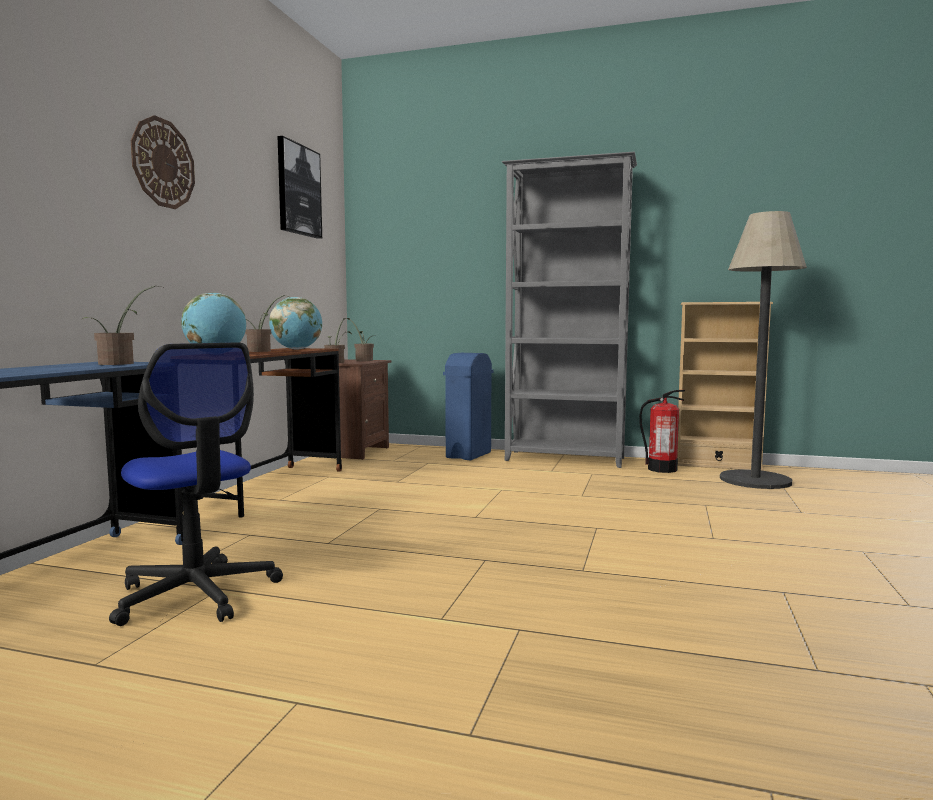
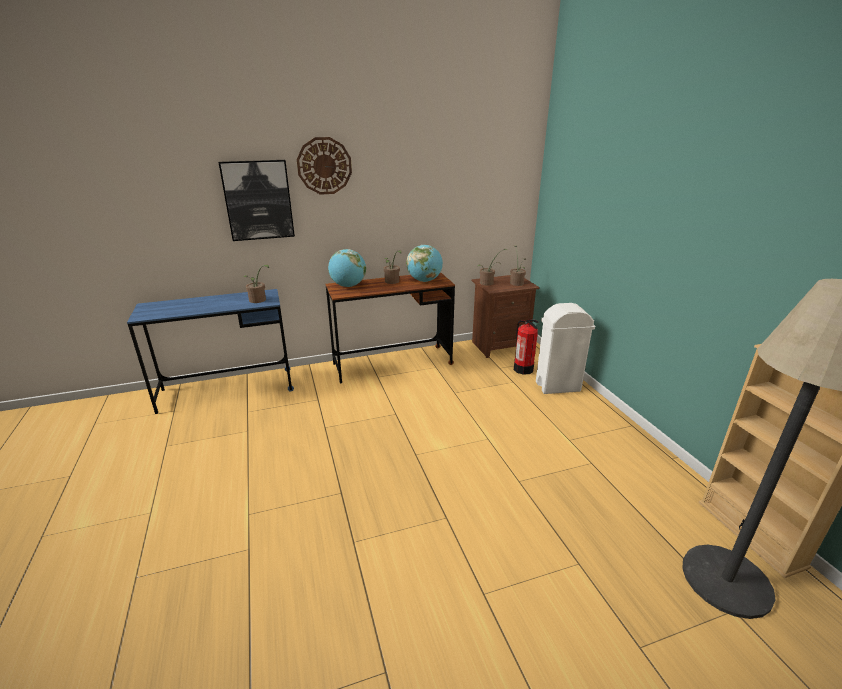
camera: 55 degrees right, 20 degrees up
(196, 594) = (238, 429): office chair -> none
(298, 190) = (473, 147): picture -> picture (258, 200)
(468, 455) = (557, 386): blue trash can -> white trash can
(565, 459) = (615, 433): grey bookcase -> none
(662, 469) = (668, 498): fire extinguisher -> fire extinguisher (523, 369)

